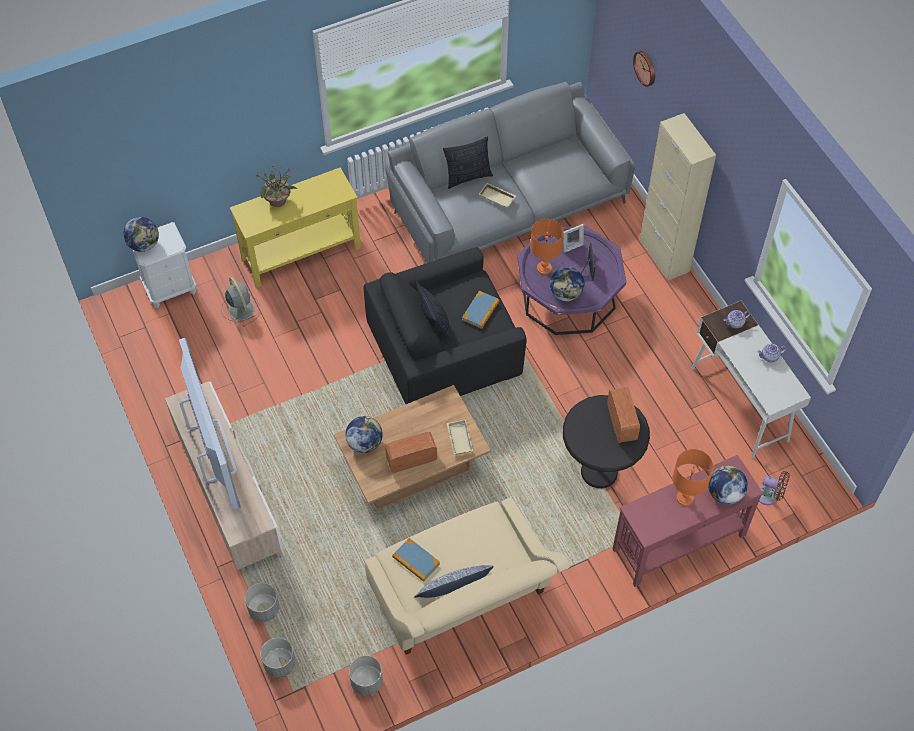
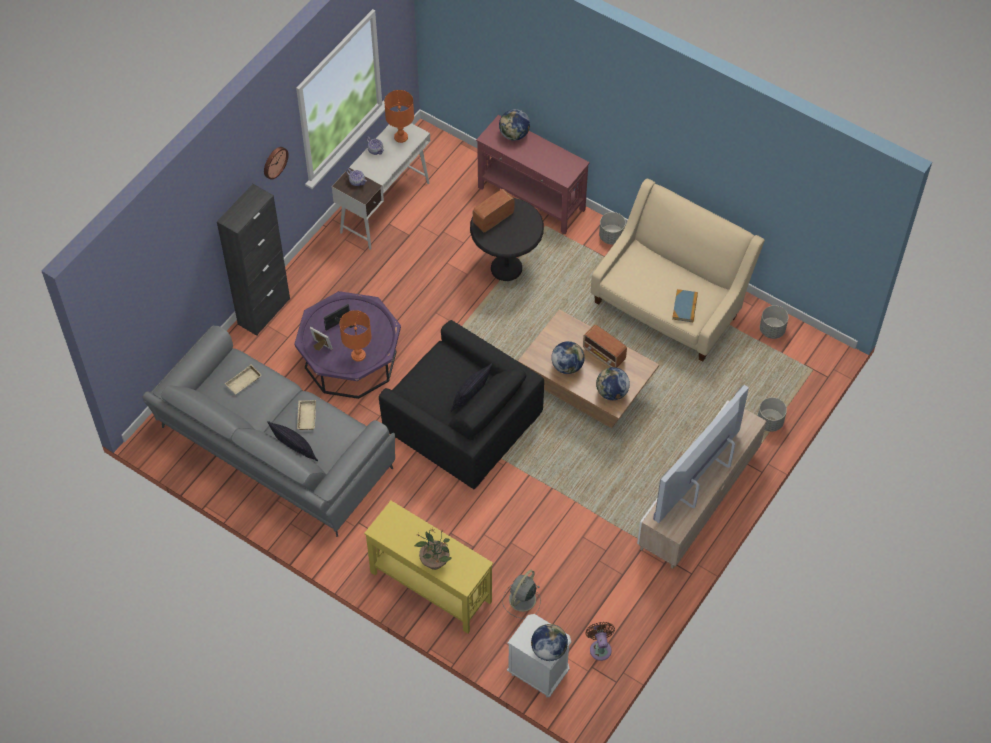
camera: 120 degrees left, 0 degrees up
(279, 664) = (801, 388): grey planter -> grey planter (611, 236)
(454, 588) = (687, 274): pillow -> none
(458, 439) = (564, 333): beige tray -> beige tray (244, 382)
(480, 311) = (437, 371): book -> none
(566, 294) = (375, 328): globe -> globe (567, 366)
(646, 68) = (165, 279): wall clock -> wall clock (274, 162)
(664, 256) = (264, 311): beige cabinet -> black cabinet
(685, 498) = (533, 154): orange table lamp -> orange table lamp (400, 137)
(769, 496) = (455, 162): brown fan -> brown fan (600, 648)

